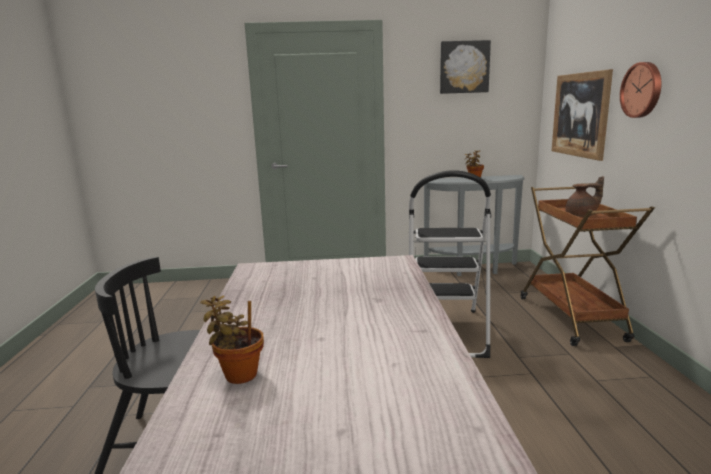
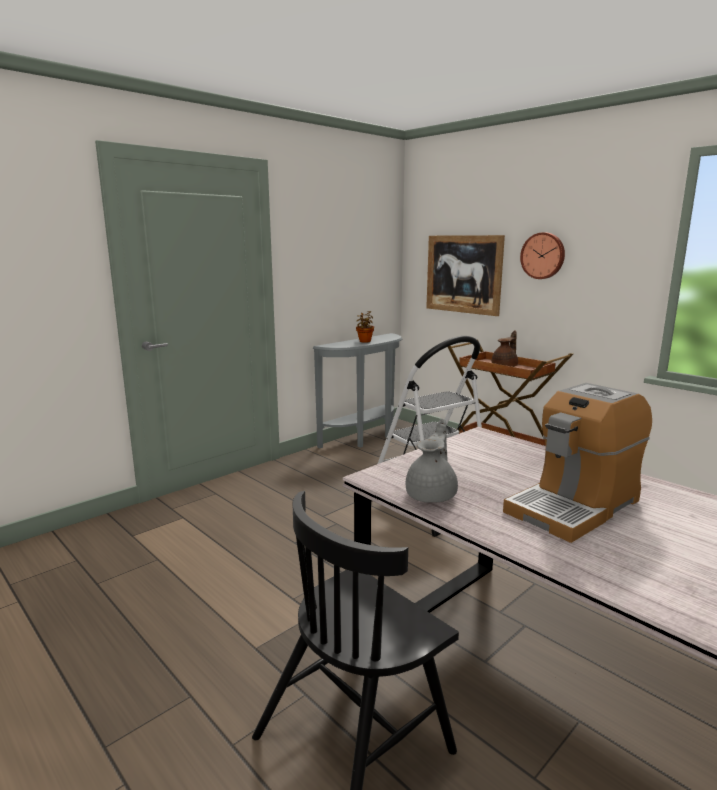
camera: 40 degrees left, 0 degrees up
(238, 374) = (638, 570): potted plant -> none
(254, 287) = (432, 495): none -> grey teapot
(320, 323) = (574, 506): none -> coffee machine
(464, 67) = (343, 221): picture -> none

